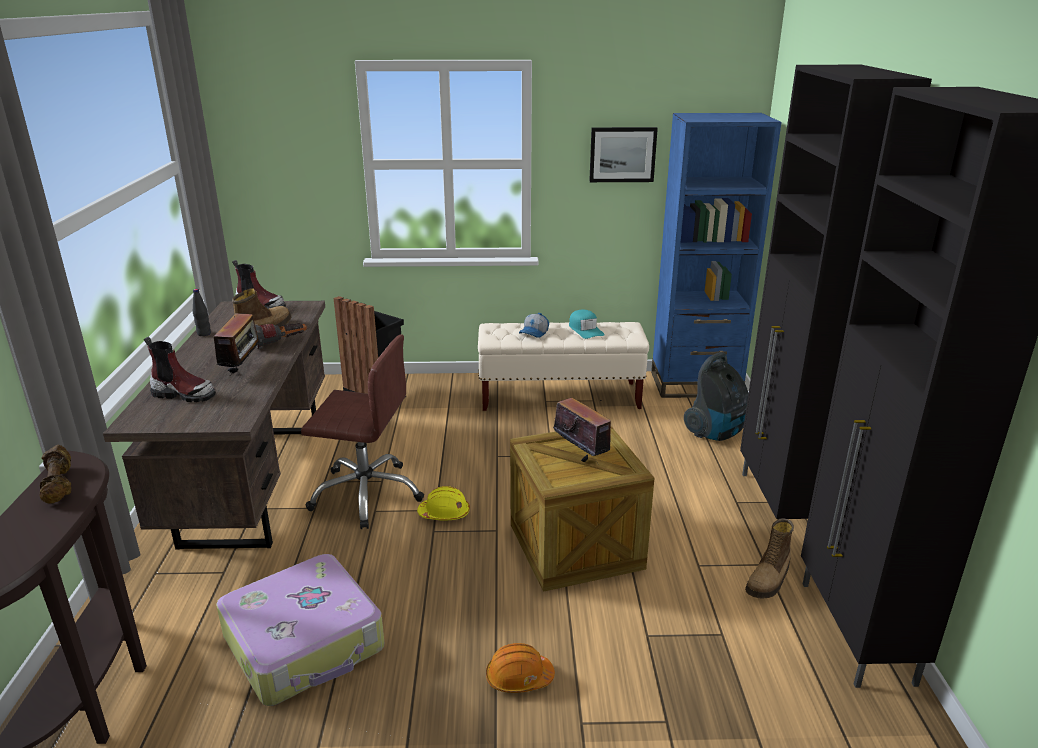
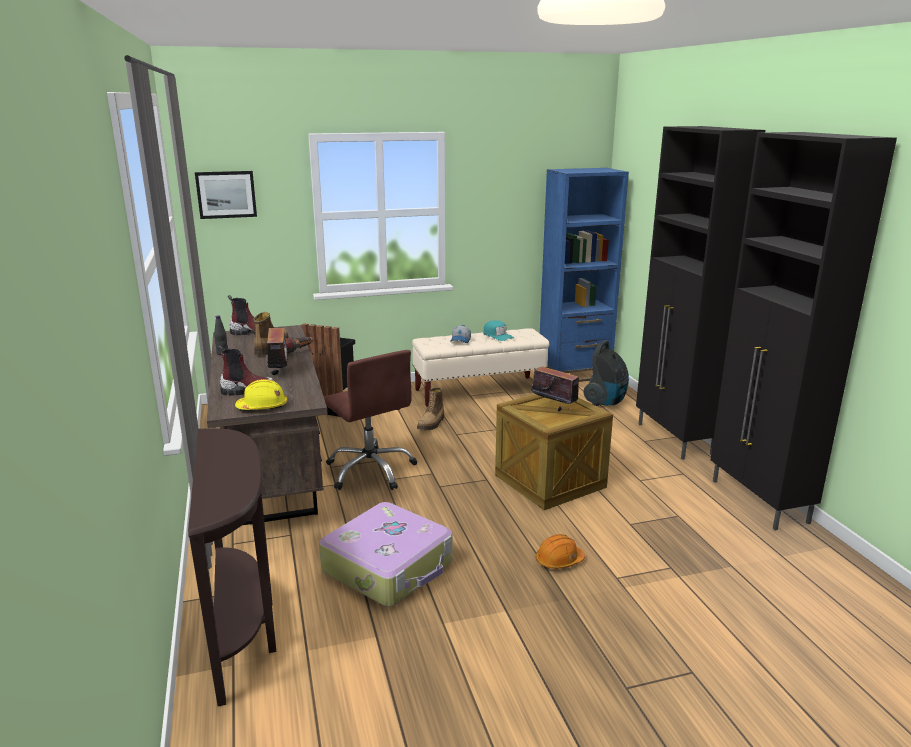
camera: 15 degrees left, 5 degrees down
(60, 484) = (221, 447): brown dumbbell -> none
(366, 494) = (371, 470): brown office chair -> brown office chair turned 60 degrees clockwise
(444, 513) = (440, 474): yellow hard hat -> yellow hard hat (263, 407)
(622, 154) = (511, 201): picture -> picture (226, 194)
(769, 580) = (690, 482): boot -> boot (431, 424)

